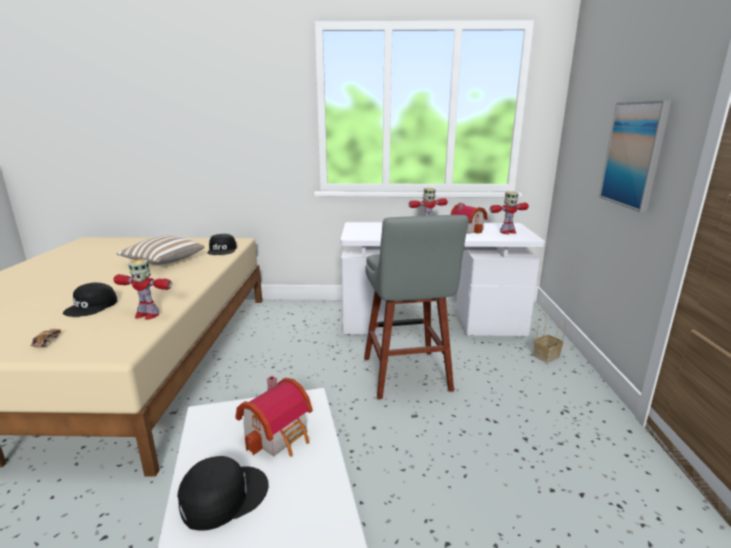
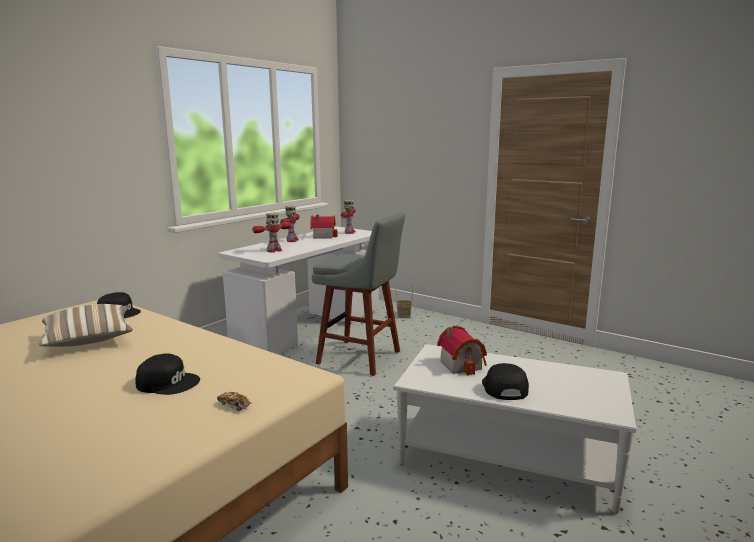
camera: 55 degrees left, 5 degrees down
(92, 306) = (168, 382): black cap -> black cap turned 45 degrees counterclockwise
(147, 315) = (246, 360): toy robot -> toy robot (274, 251)
(634, 154) = (432, 164): picture -> none

